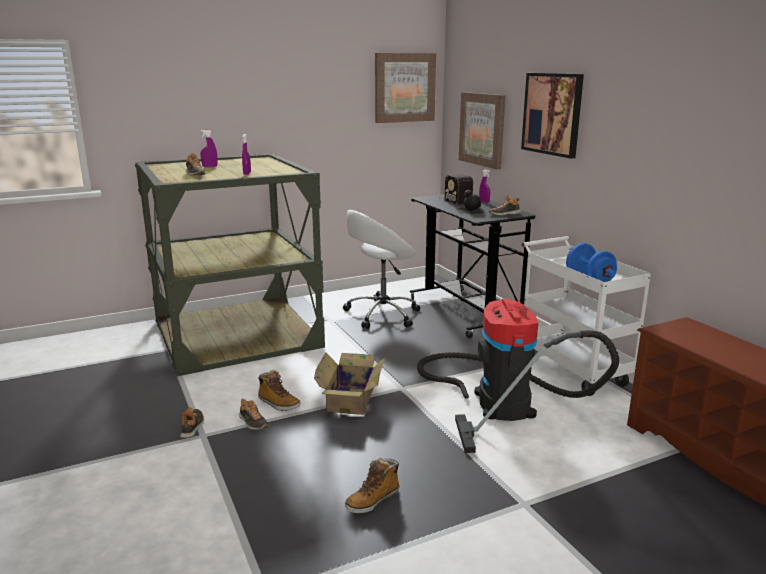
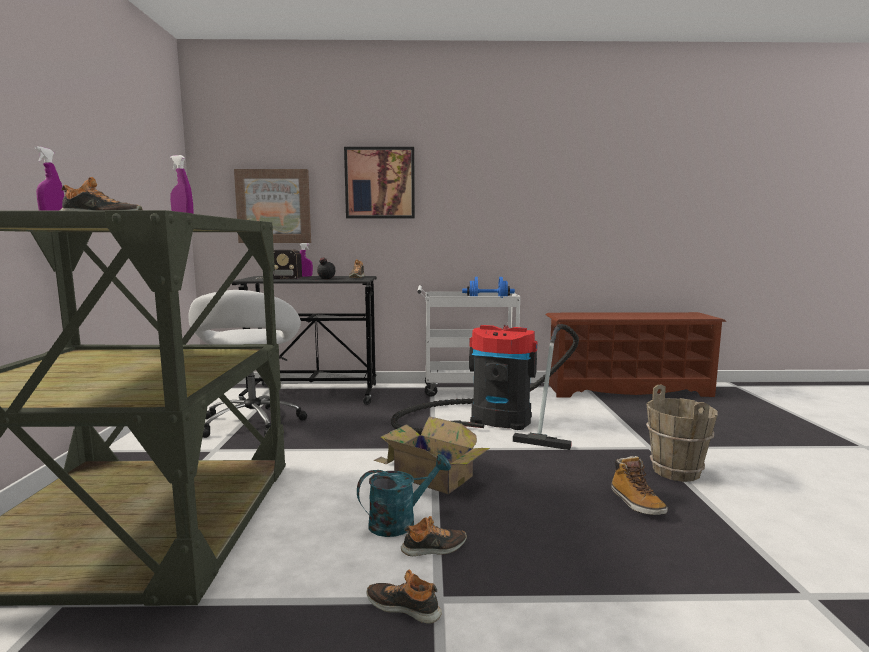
camera: 65 degrees left, 10 degrees down
(278, 404) = (400, 521): boot -> turquoise watering can
(404, 87) = (162, 158): picture -> none
(469, 524) = (676, 471): none -> brown bucket

